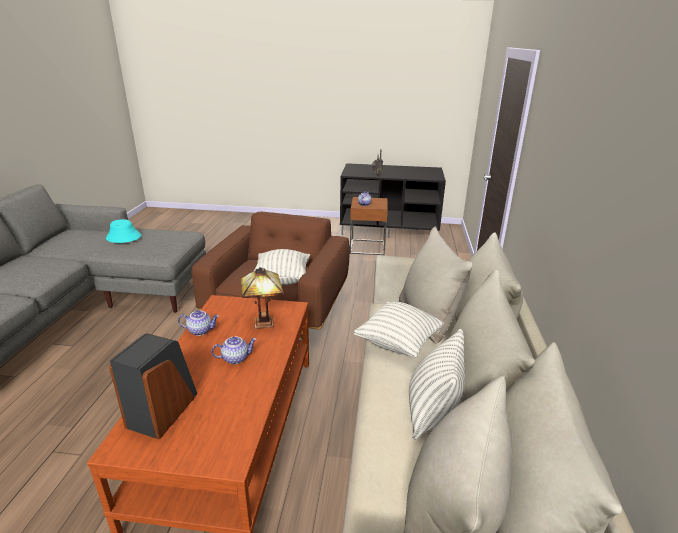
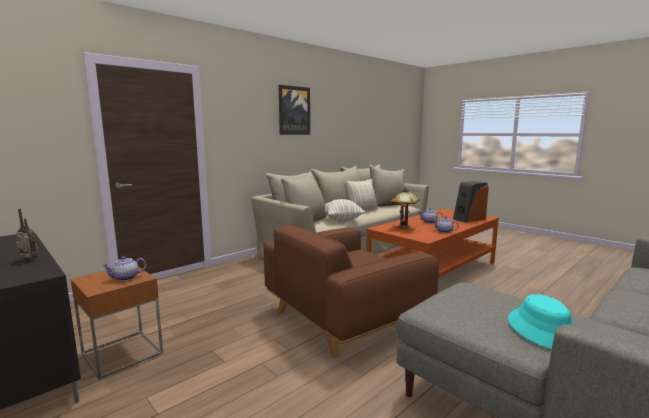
camera: 140 degrees left, 15 degrees down
(282, 279) = (357, 255): pillow -> none
(586, 144) = (294, 110): none -> picture

